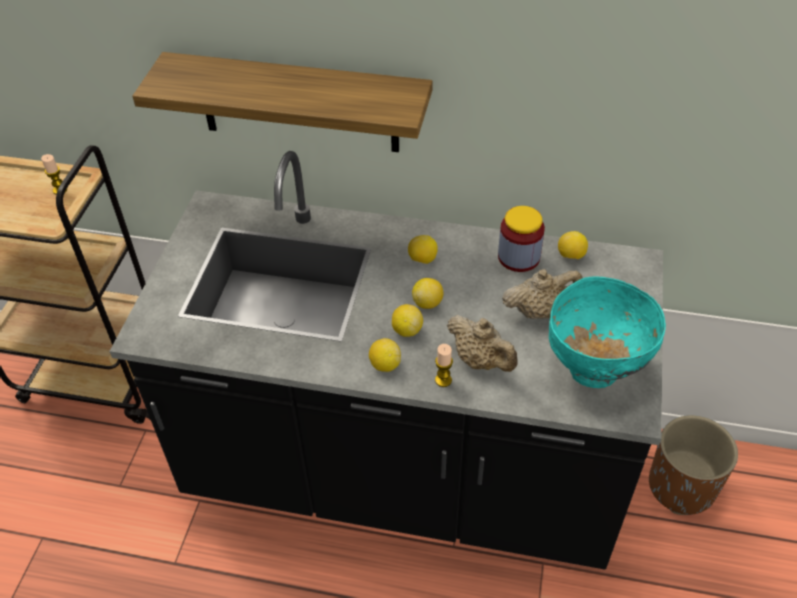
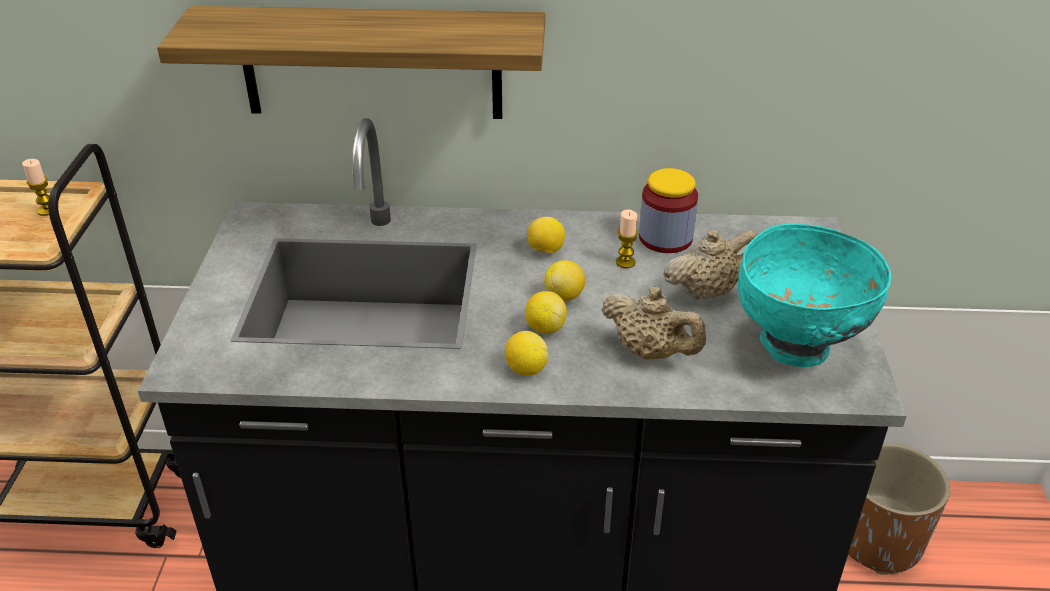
camera: 10 degrees left, 10 degrees down
(443, 380) = (607, 379): candle -> candle (625, 262)
(570, 256) = (728, 232): lemon -> none

